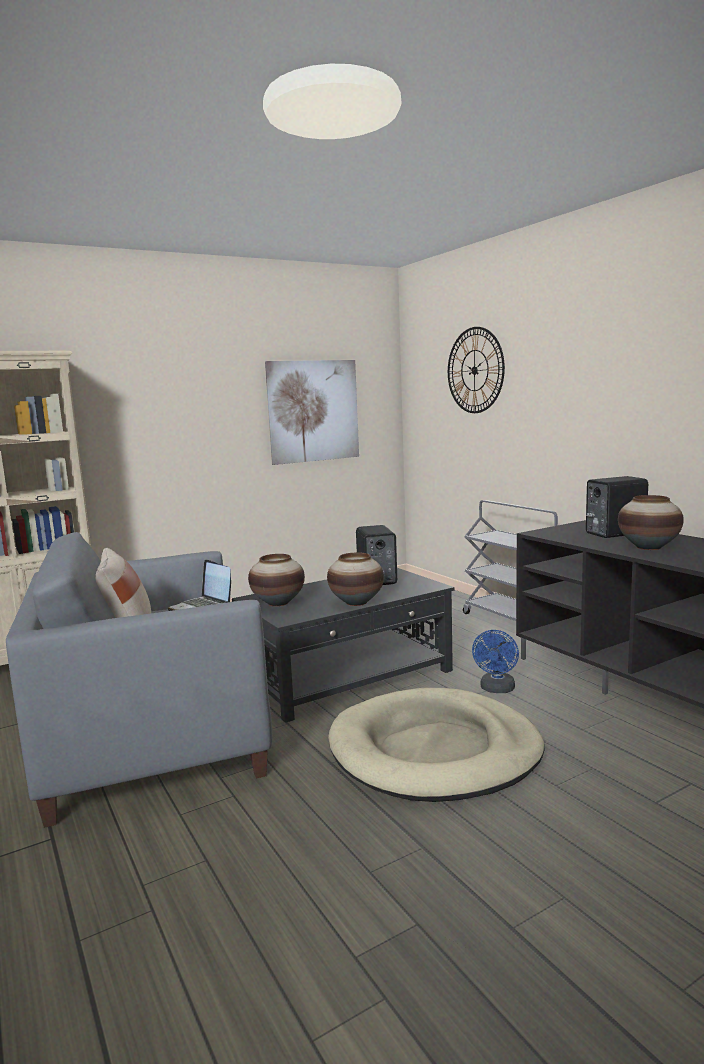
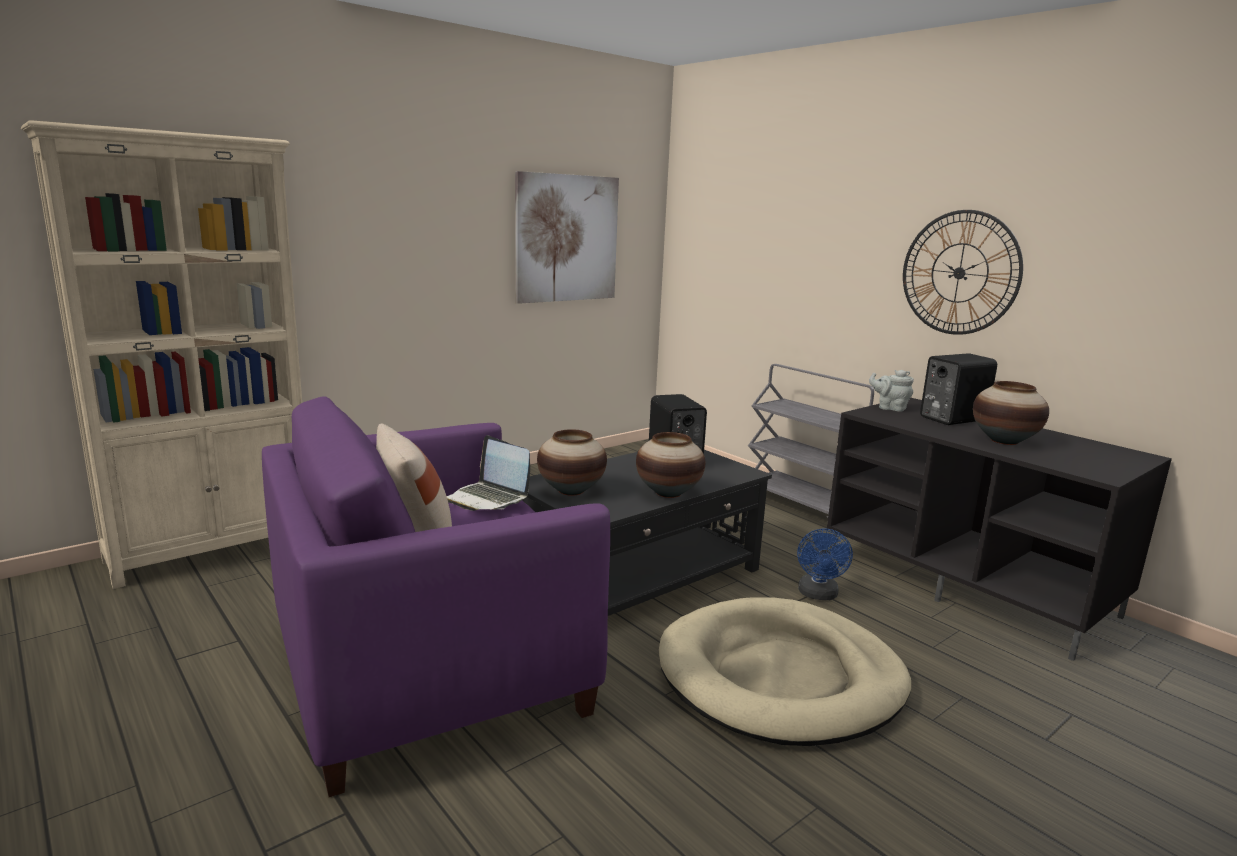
camera: 10 degrees left, 5 degrees up
(154, 742) = (430, 668): grey armchair -> purple armchair
(474, 370) = (772, 206): wall clock -> wall clock (959, 273)
(564, 528) = (890, 408): none -> grey teapot

